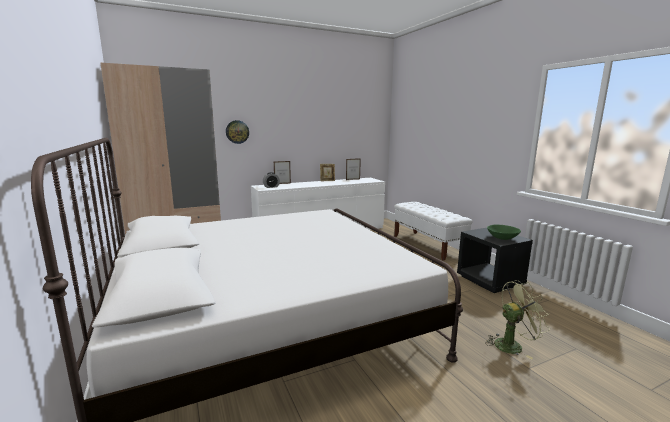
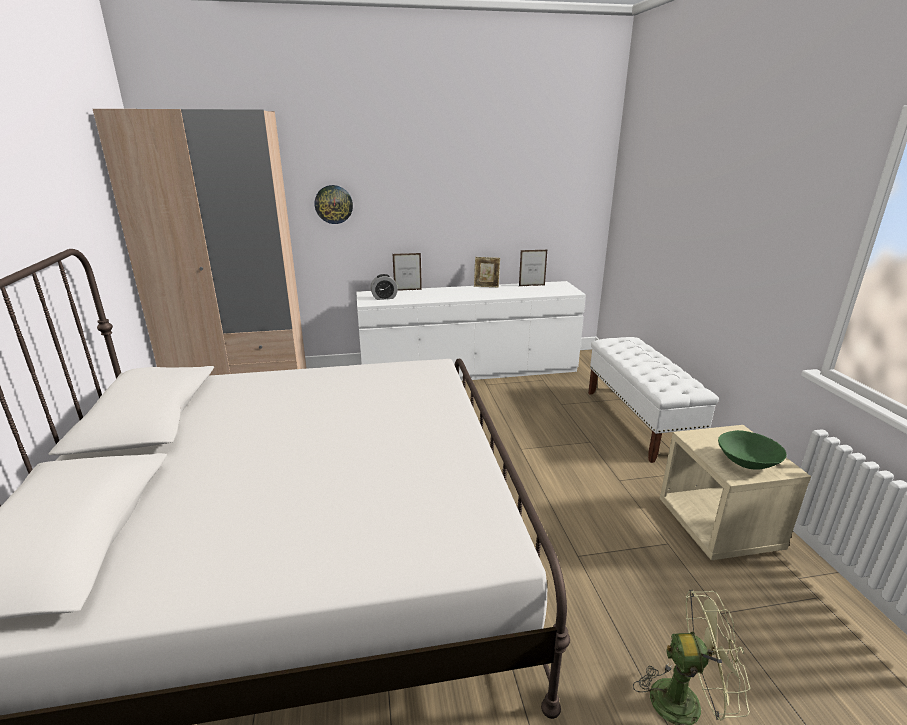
camera: 15 degrees right, 10 degrees up
(490, 281) = (718, 527): black nightstand -> beige nightstand

